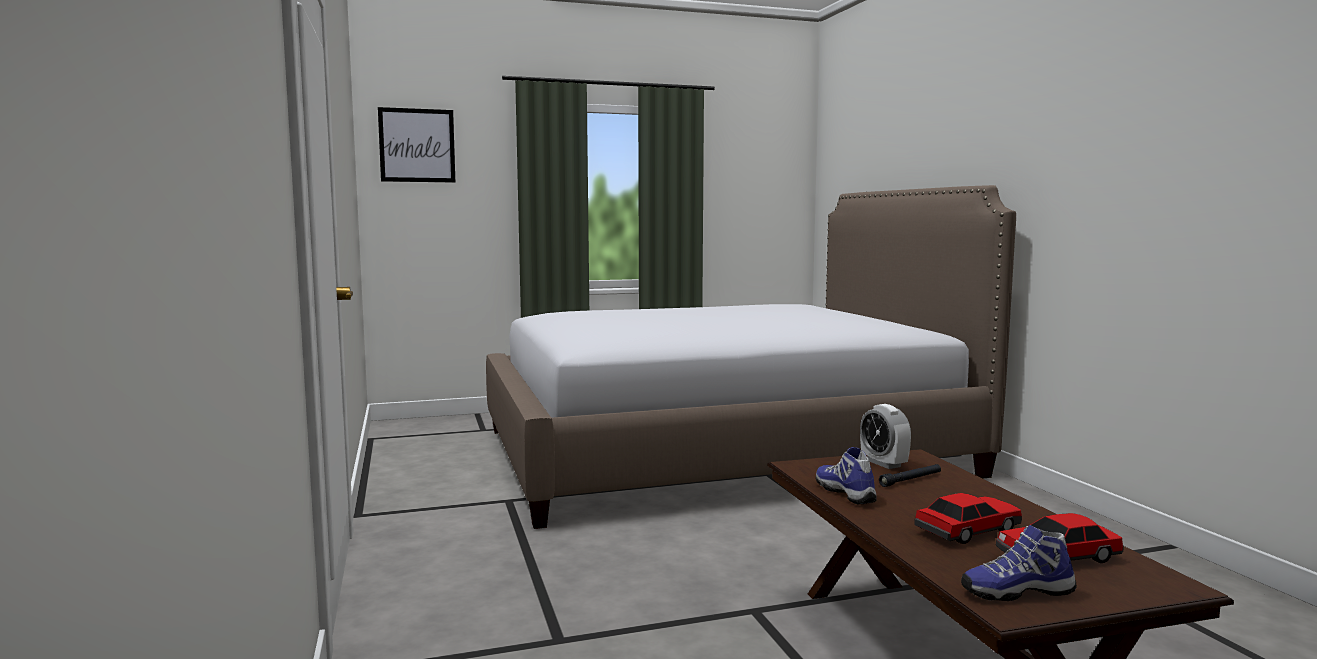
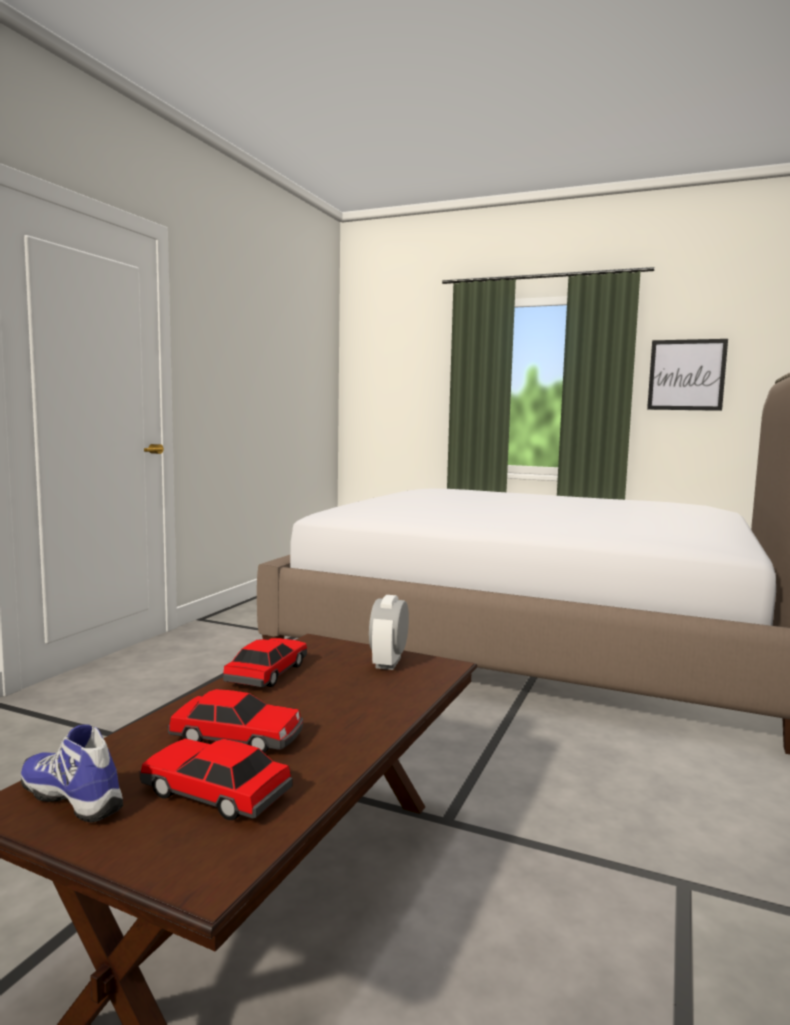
camera: 40 degrees right, 0 degrees up
(417, 145) = (380, 345): picture -> picture (686, 375)
(846, 493) = (268, 673): shoe -> toy car
(911, 480) = (358, 682): black flashlight -> none

